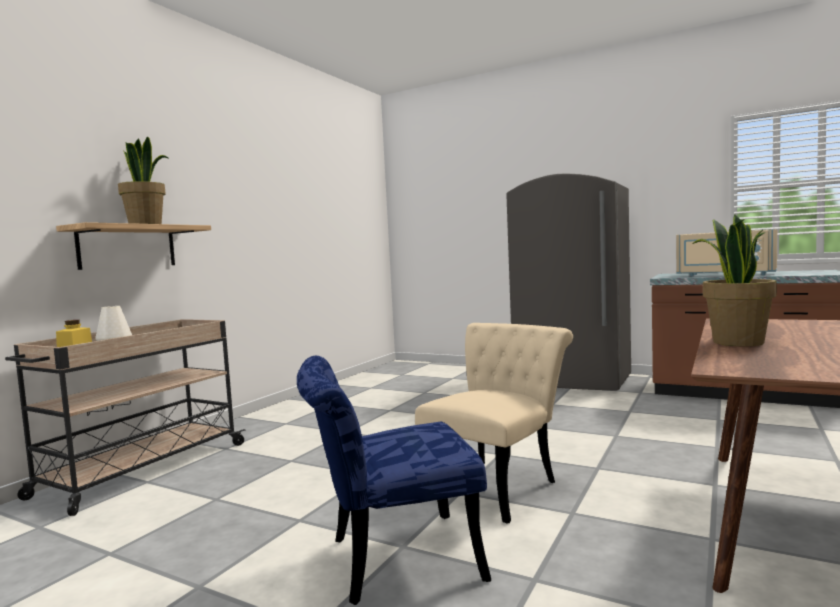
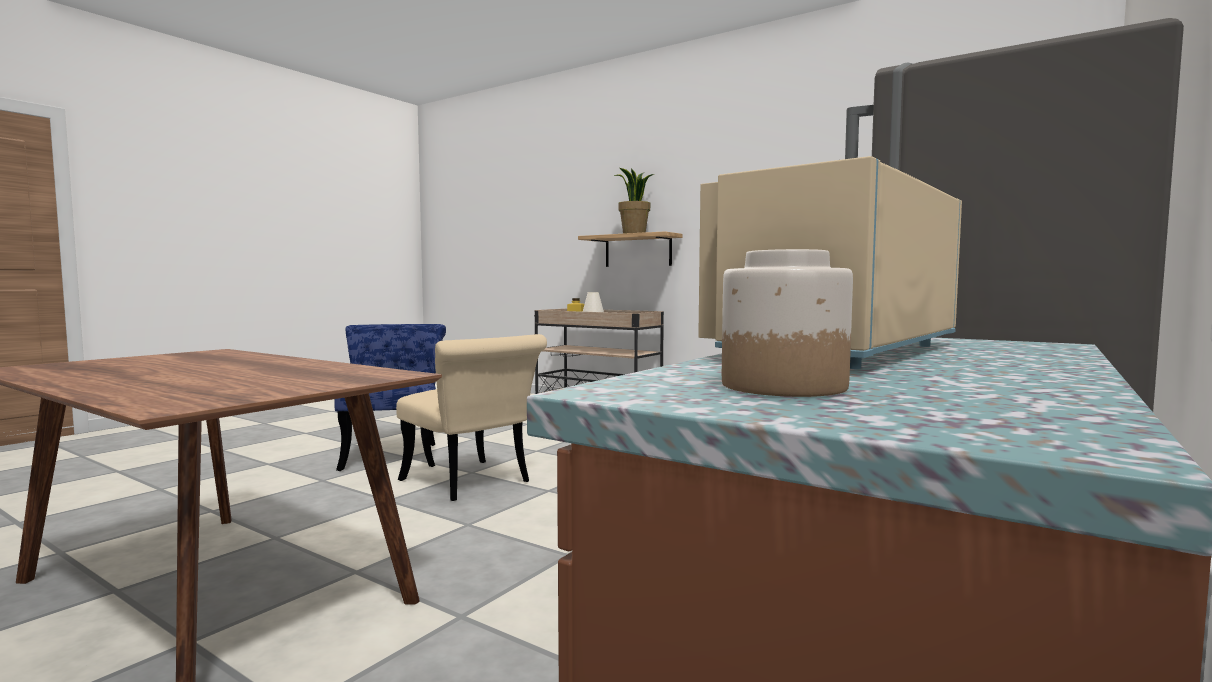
camera: 95 degrees right, 0 degrees up
(736, 342) = (272, 361): potted plant -> none
(805, 273) = (781, 386): none -> jar

